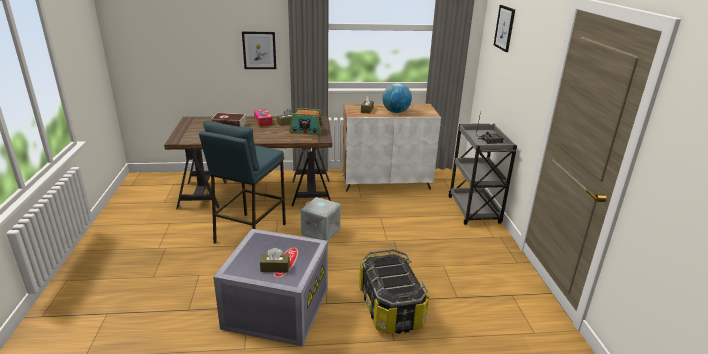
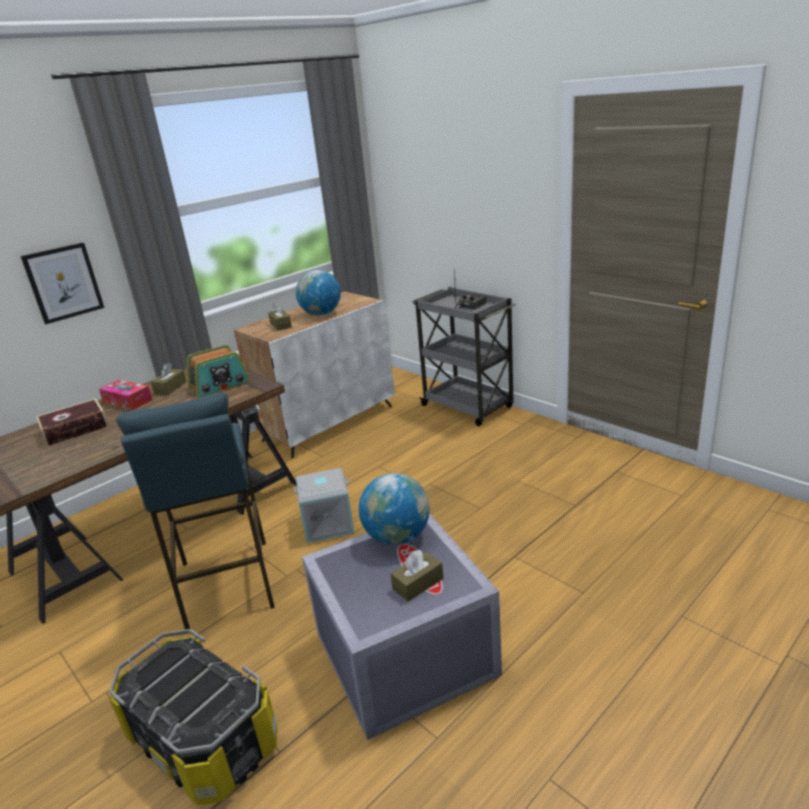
camera: 35 degrees left, 0 degrees up
(298, 244) = (397, 537): none -> globe
(391, 307) = (531, 559): storage box -> storage box (204, 738)
(504, 28) = (424, 157): picture -> none

